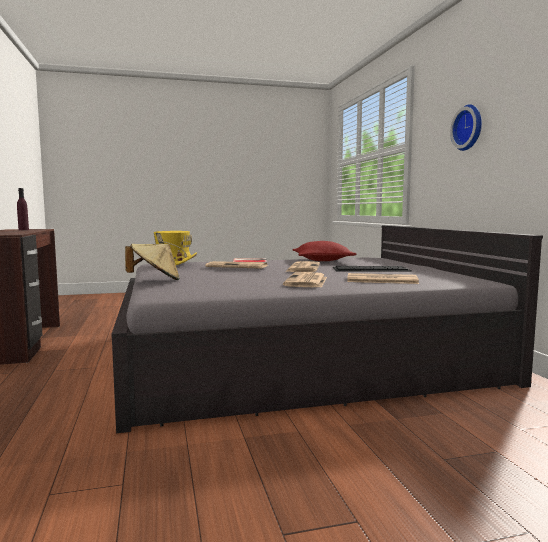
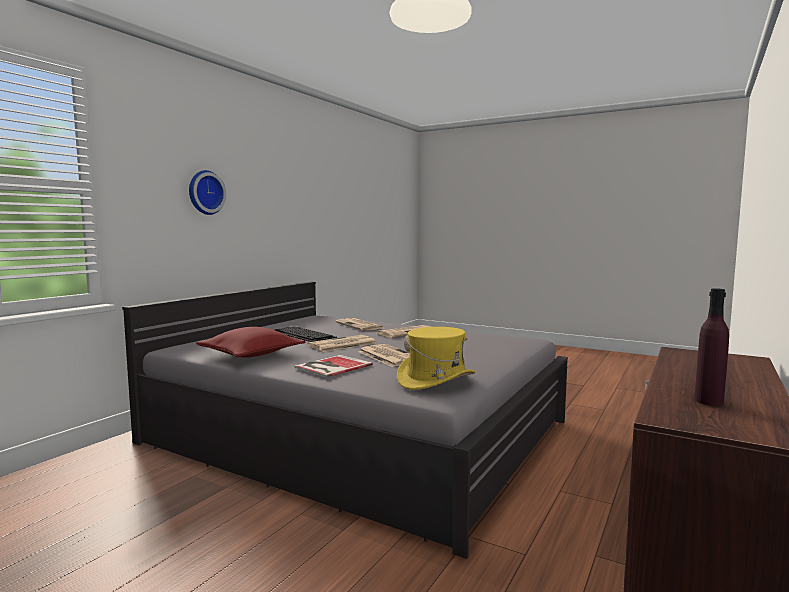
camera: 135 degrees left, 0 degrees up
(155, 280) = (510, 353): beige hat -> none

